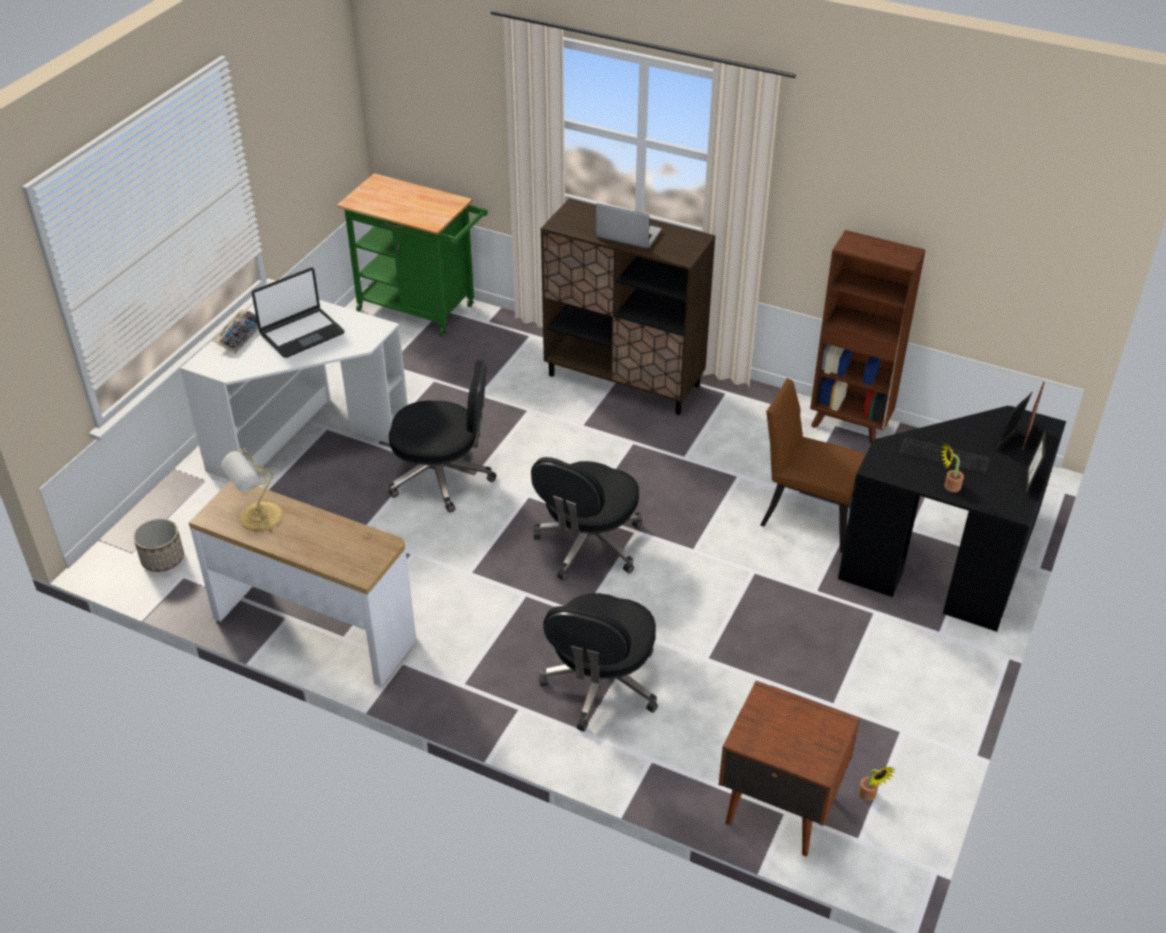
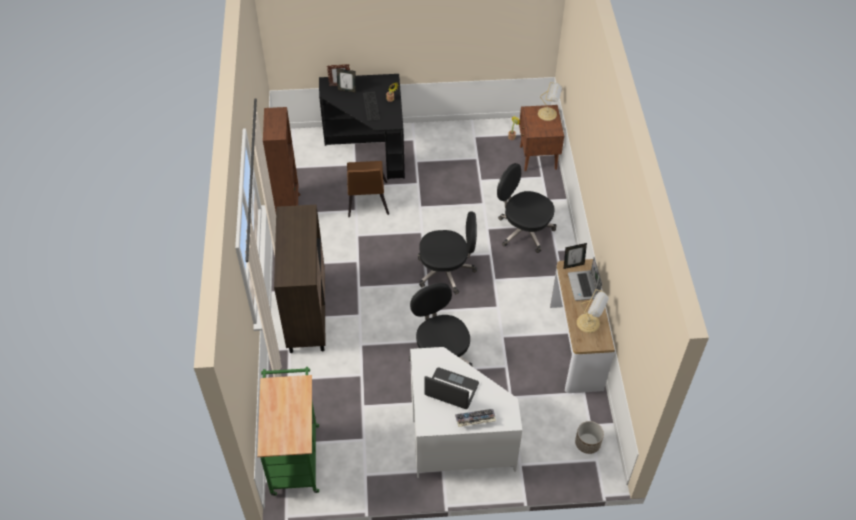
camera: 120 degrees left, 10 degrees up
(601, 685) = (523, 230): black office chair -> black office chair turned 135 degrees counterclockwise
(627, 235) = (300, 242): laptop -> laptop (583, 286)
(807, 753) = (548, 114): none -> table lamp
(1029, 483) = (371, 78): picture frame -> picture frame (573, 265)

